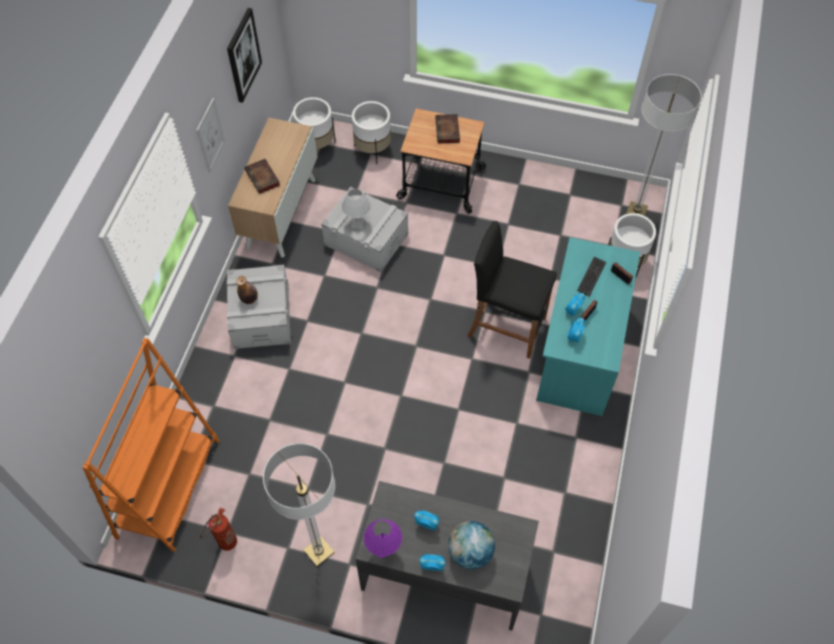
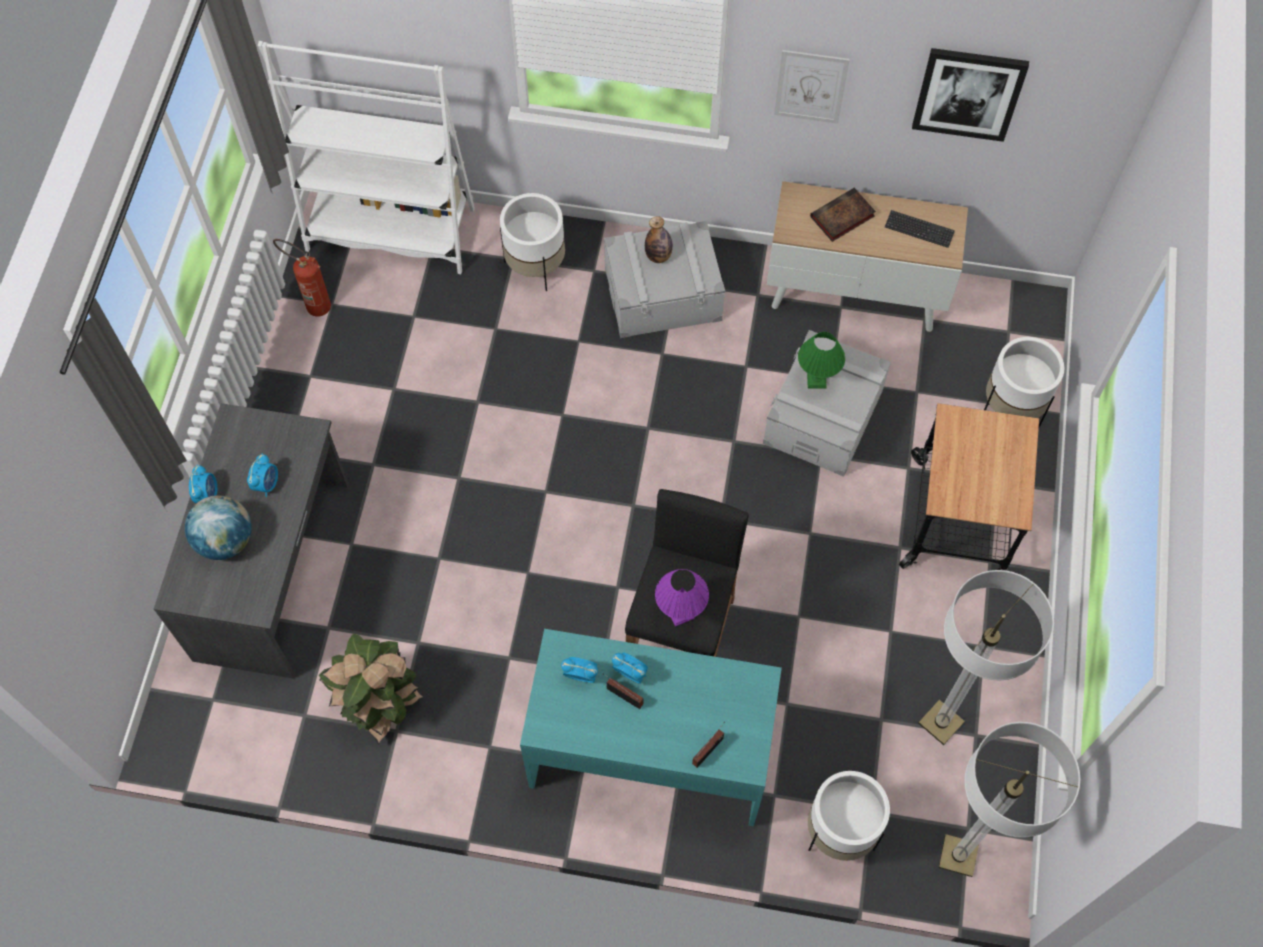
camera: 85 degrees right, 5 degrees up
(169, 488) = (391, 230): orange bookcase -> white bookcase
(316, 146) = (1001, 324): white planter -> white planter (535, 266)
(319, 551) = (305, 412): floor lamp -> floor lamp (940, 723)
(358, 223) = (817, 380): white table lamp -> green table lamp
(384, 549) = (232, 435): purple table lamp -> purple table lamp (680, 614)
(448, 131) = (996, 472): book -> none
(546, 502) = (380, 704): none -> potted plant
(591, 277) = (701, 703): keyboard -> keyboard (919, 230)

